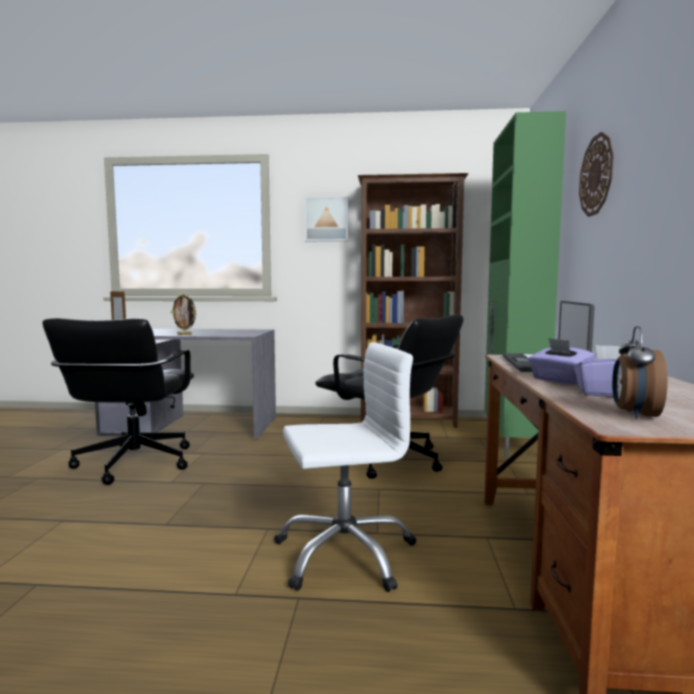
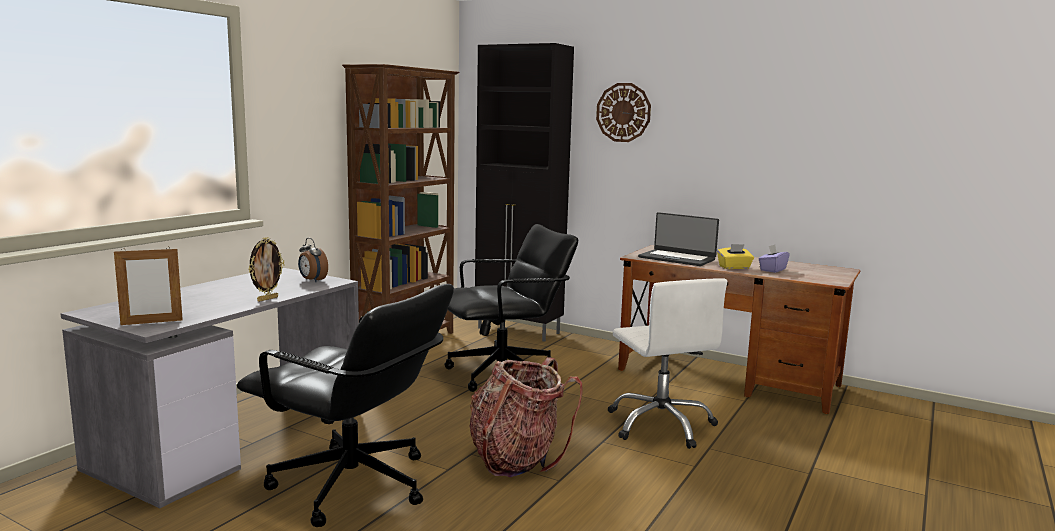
camera: 65 degrees left, 5 degrees up
(202, 500) = (516, 459): none -> backpack
(326, 219) = (308, 108): picture -> none
(344, 553) = (661, 424): white office chair -> white office chair turned 150 degrees clockwise
(513, 444) = (519, 331): green cabinet -> black cabinet
(559, 380) = (734, 267): purple tissue box -> yellow tissue box
(634, 415) = (818, 277): alarm clock -> alarm clock (312, 280)

